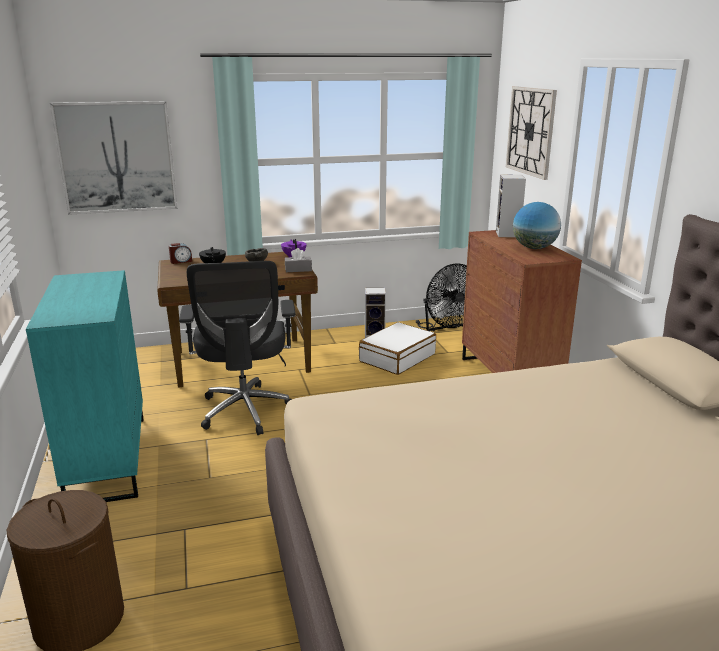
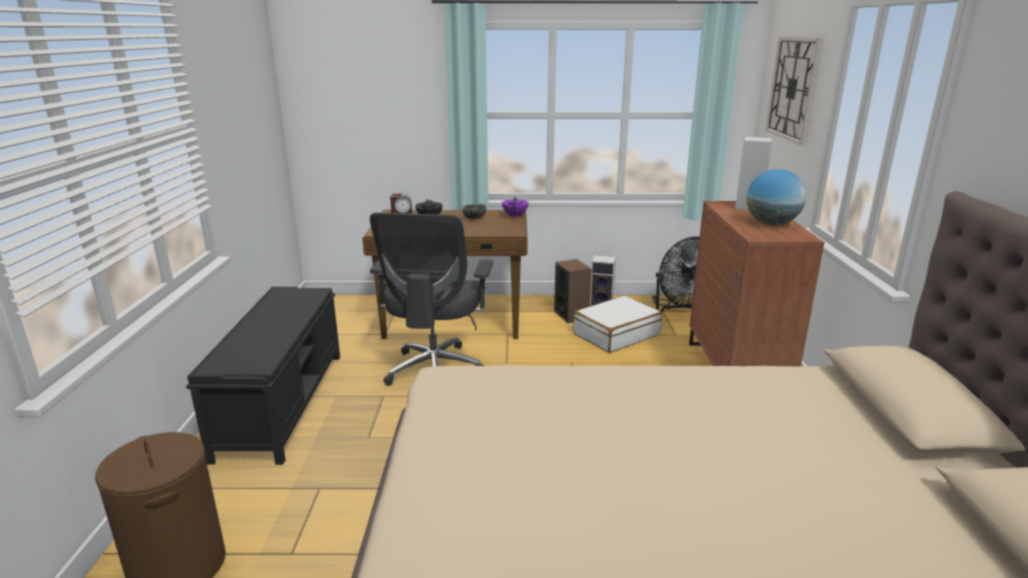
camera: 15 degrees right, 0 degrees up
(107, 459) = (283, 402): turquoise dresser -> black bench
(117, 157) = (349, 105): picture -> none
(298, 269) = (511, 229): grey tissue box -> none
(350, 345) = (571, 315): none -> speaker

